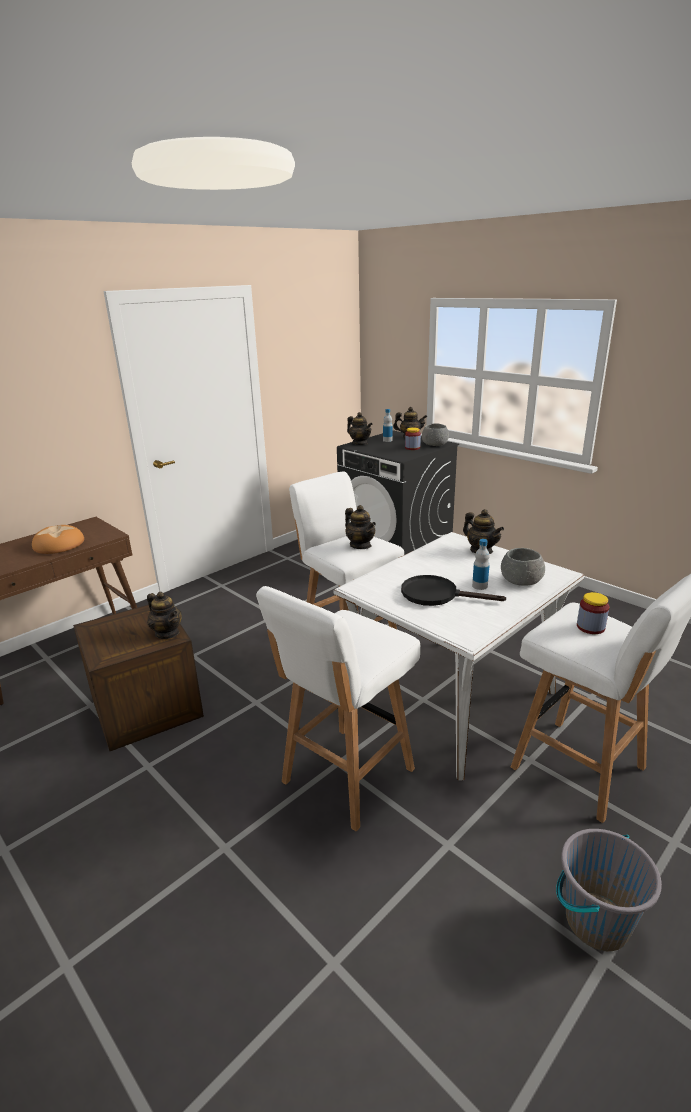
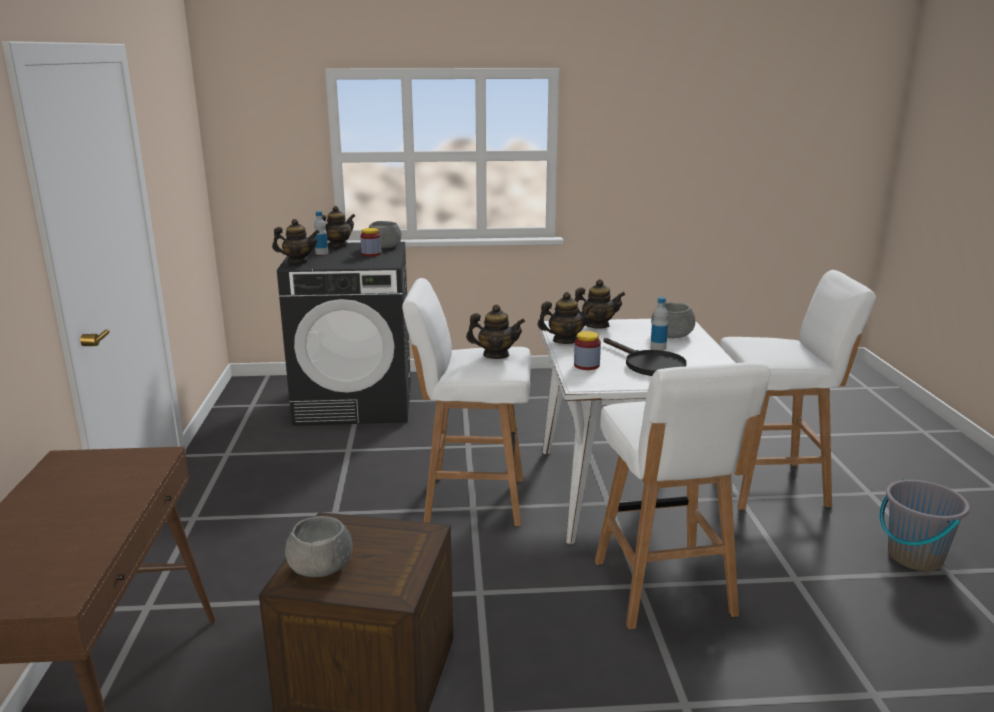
camera: 50 degrees left, 5 degrees down
(59, 545) = (97, 498): bread -> none
(110, 626) = (320, 567): none -> grey bowl
(167, 633) = (408, 533): teapot -> teapot (565, 341)
(437, 595) = (648, 364): black frying pan -> black frying pan turned 90 degrees counterclockwise
(590, 627) = (773, 345): jar -> jar (586, 365)

